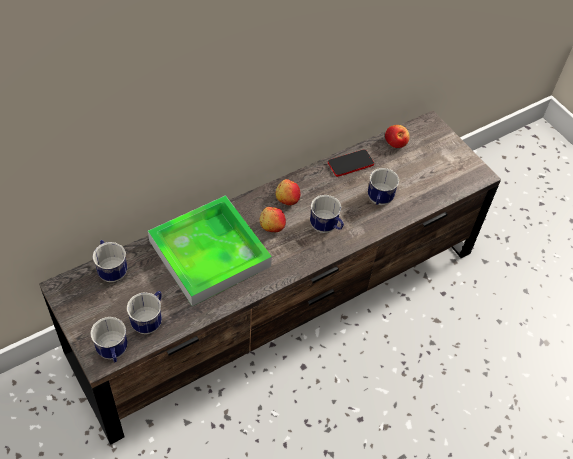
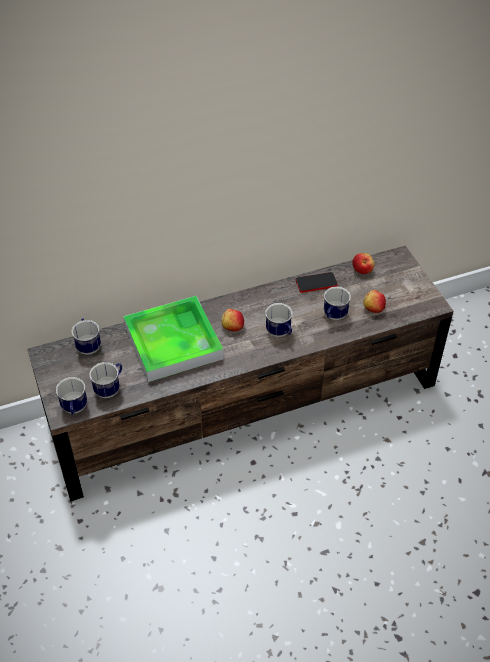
camera: 15 degrees right, 5 degrees down
(287, 199) = (251, 306): apple -> apple (373, 308)

